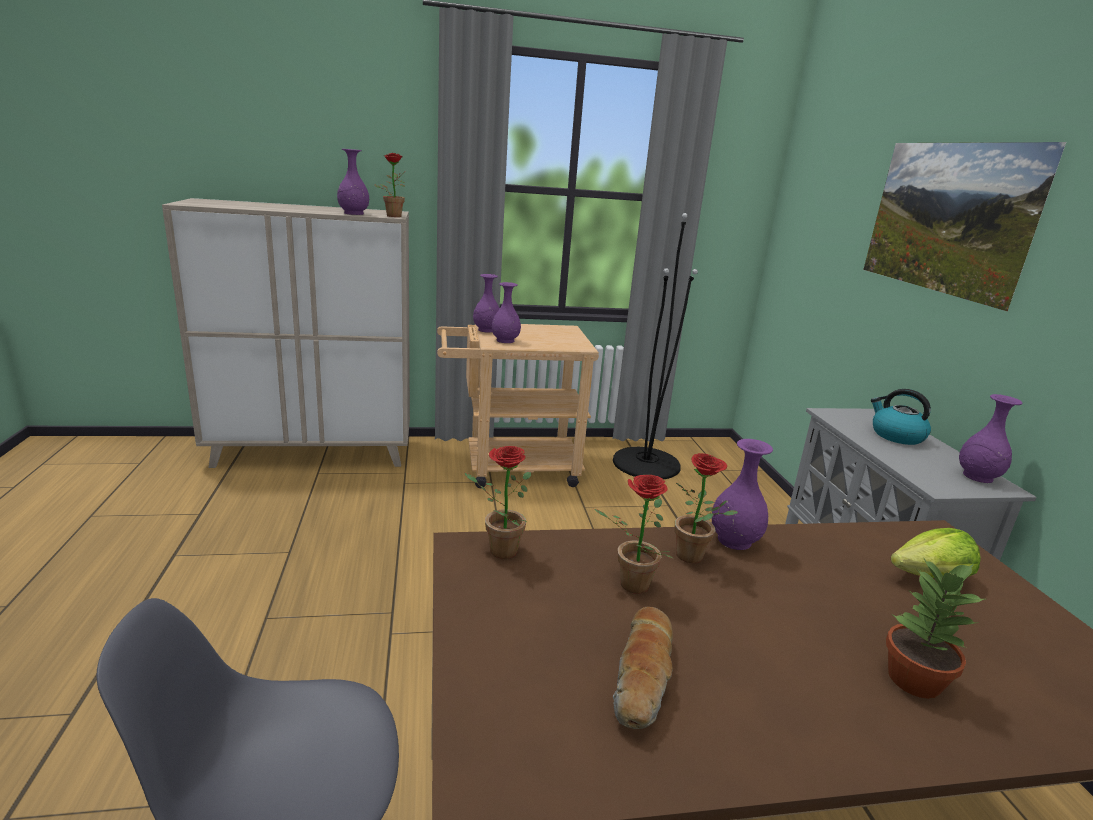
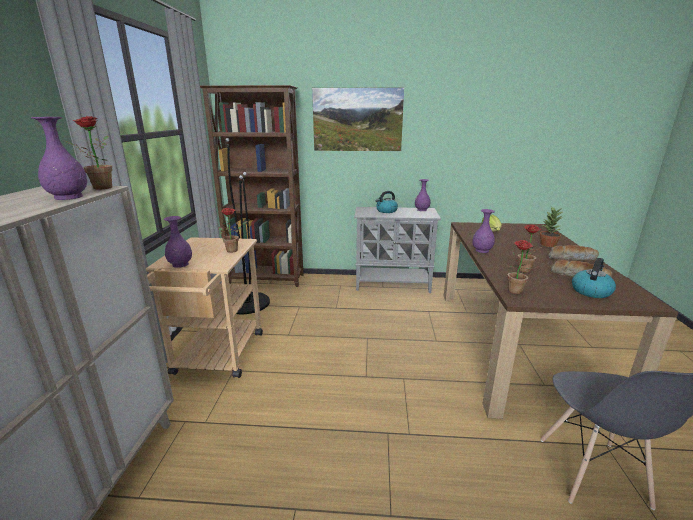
camera: 75 degrees left, 0 degrees up
(505, 340) = (214, 261): purple vase -> none
(538, 671) = (591, 291): none -> kettle
(695, 558) = (498, 258): potted plant -> potted plant (234, 250)
(729, 466) = (267, 280): none -> brown bookcase
(806, 706) = (571, 258): none -> bread

